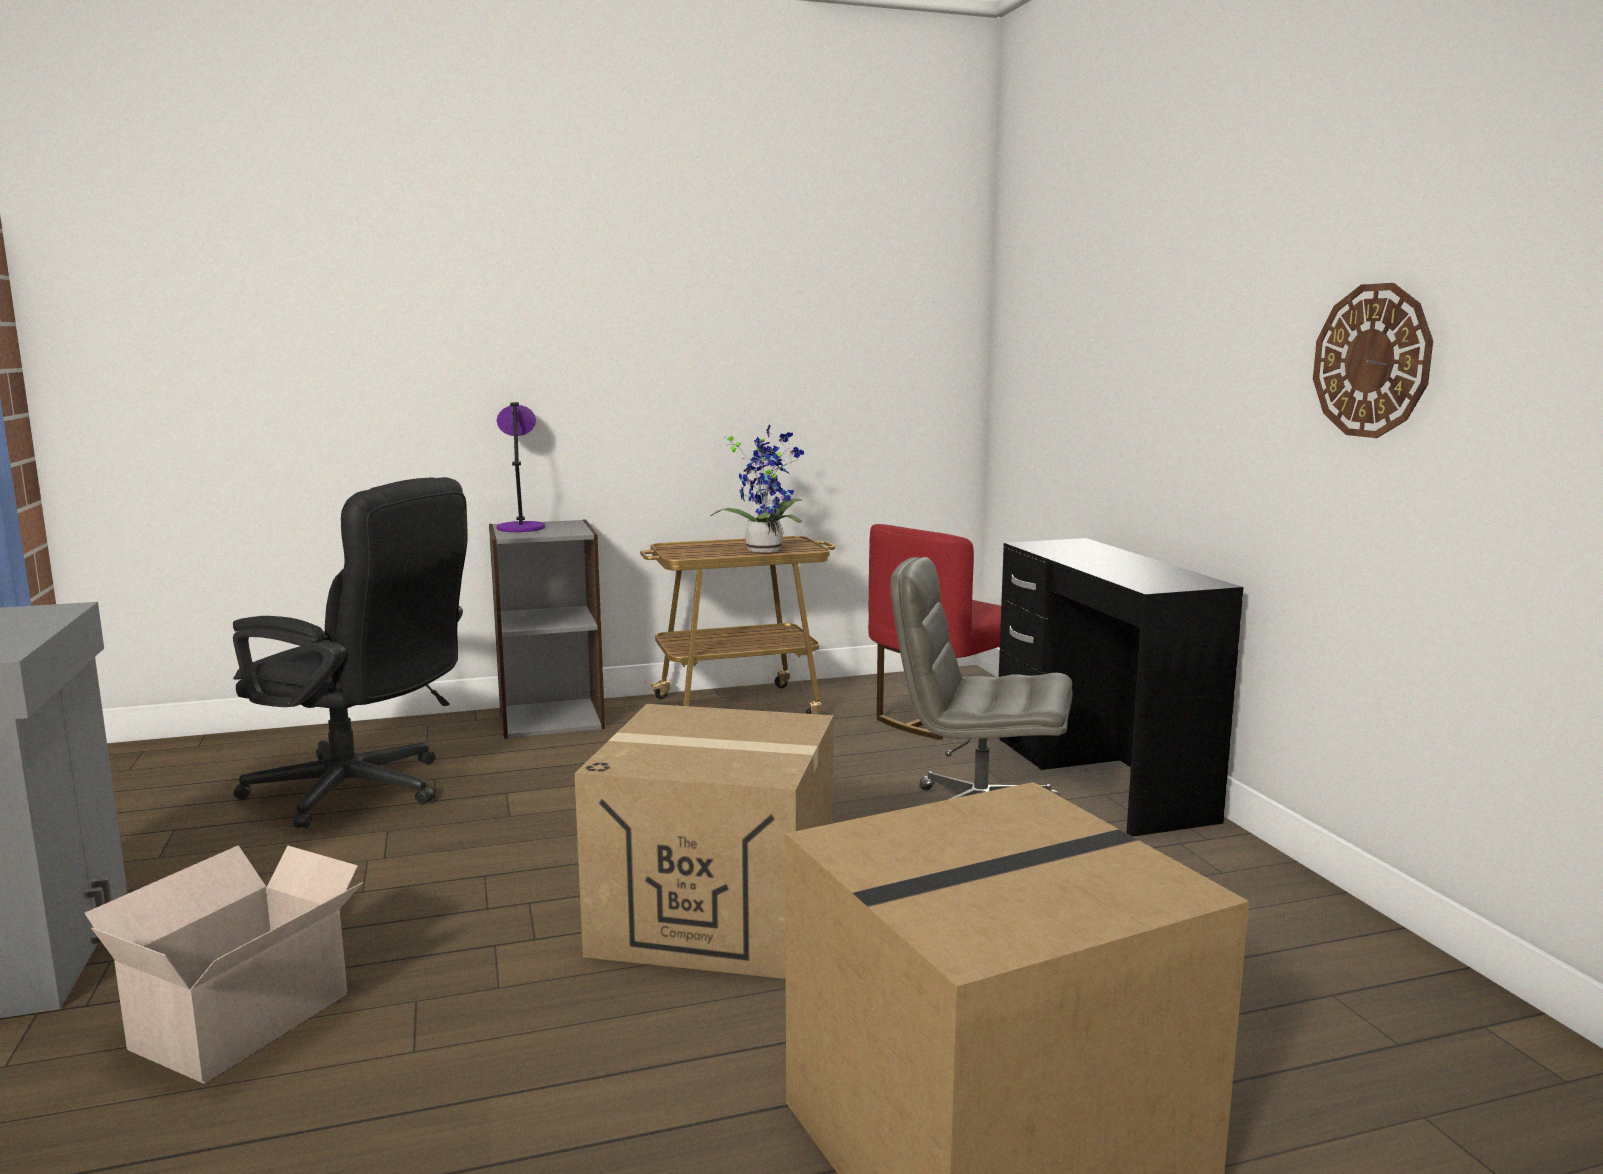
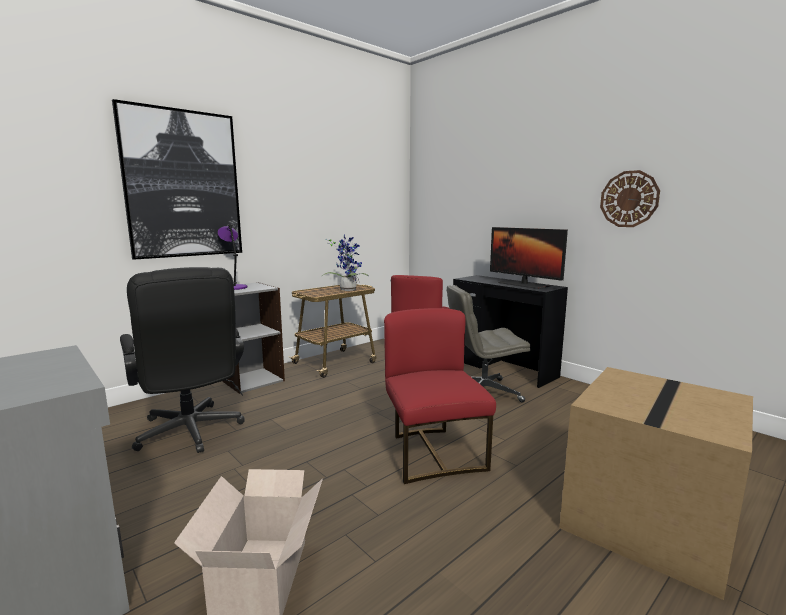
camera: 25 degrees left, 0 degrees up
(363, 792) = (191, 434): black office chair -> black office chair turned 60 degrees clockwise
(440, 325) = (183, 184): none -> picture
(717, 914) = (433, 453): cardboard box -> red chair
(1138, 571) = (523, 284): none -> monitor

